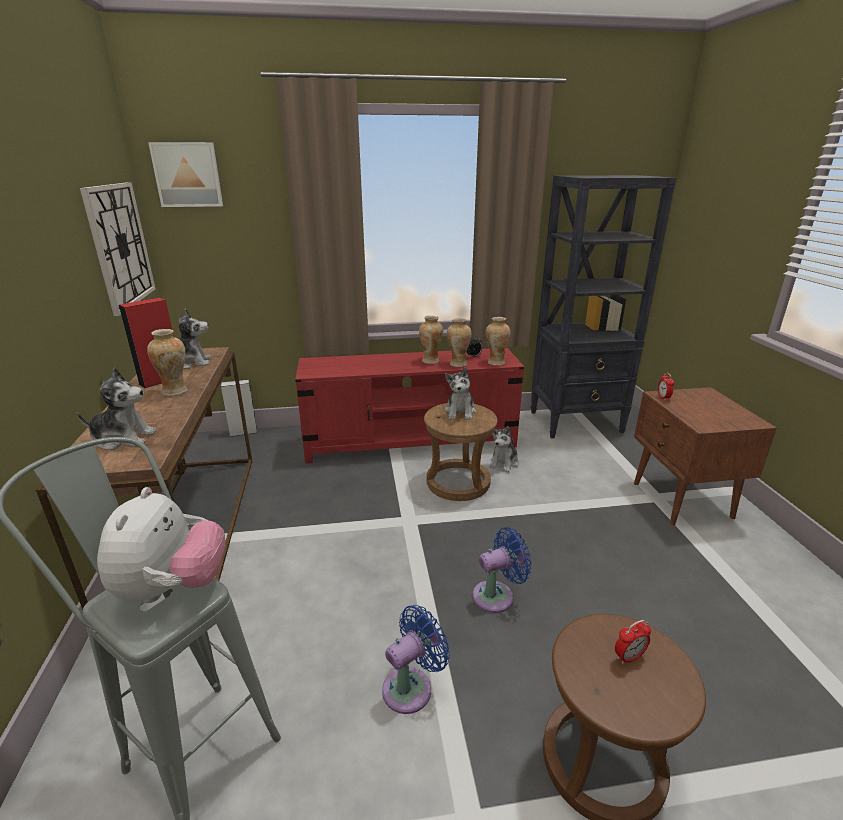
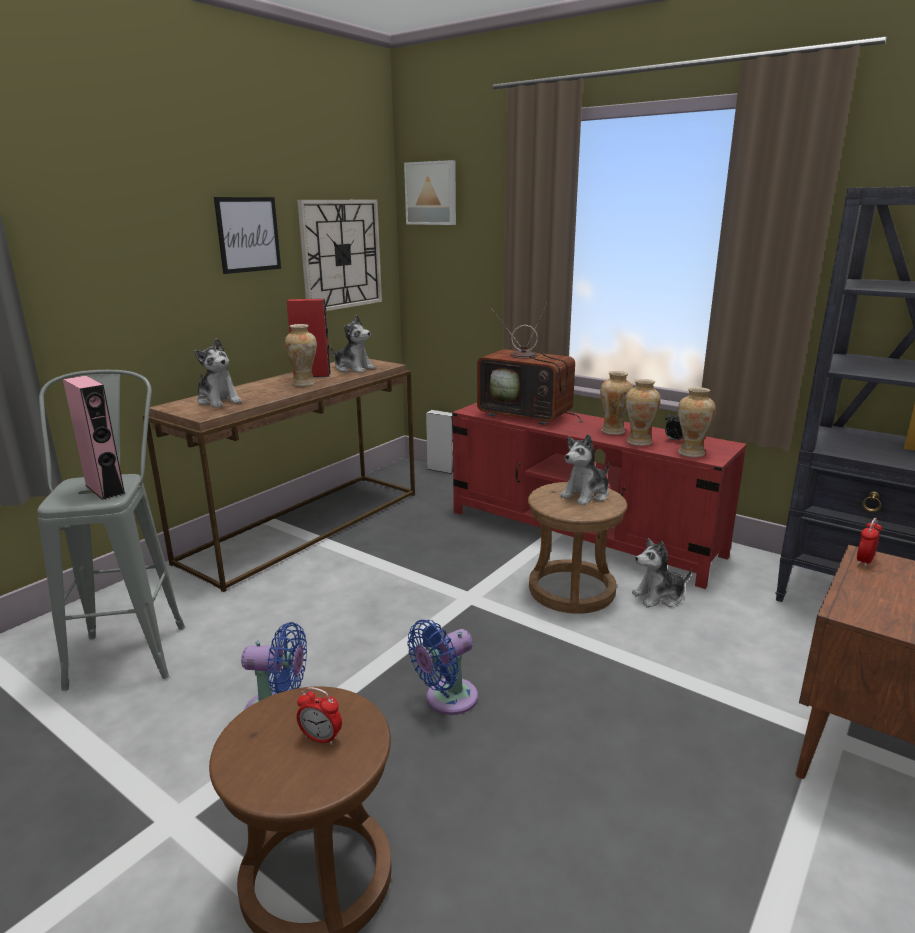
camera: 45 degrees right, 5 degrees down
(54, 235) = (248, 234): none -> picture
(172, 588) = (105, 489): plush toy -> pink speaker
(356, 365) = (528, 415): none -> television
(497, 595) = (447, 699): blue fan -> blue fan turned 120 degrees clockwise

